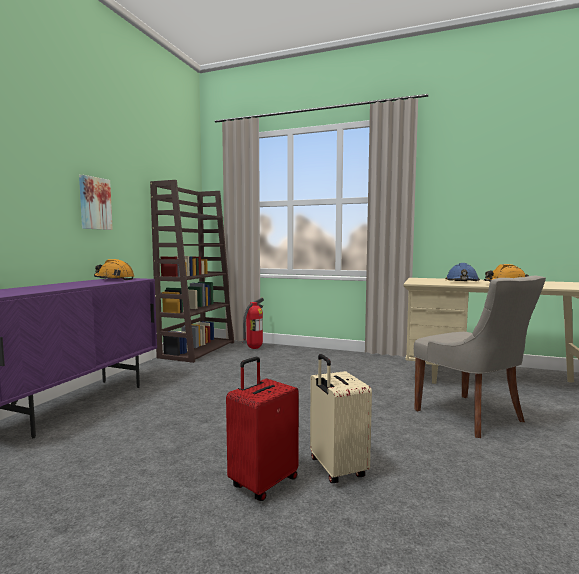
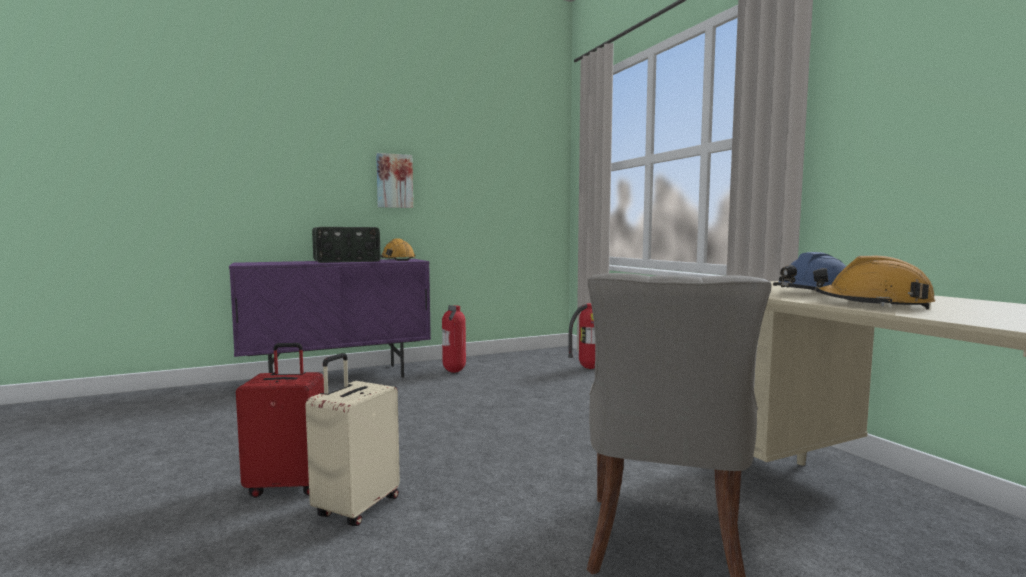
camera: 45 degrees right, 0 degrees up
(77, 283) = (346, 261): none -> radio
(172, 372) = (455, 372): none -> fire extinguisher
(198, 349) = (529, 356): brown bookcase -> none

